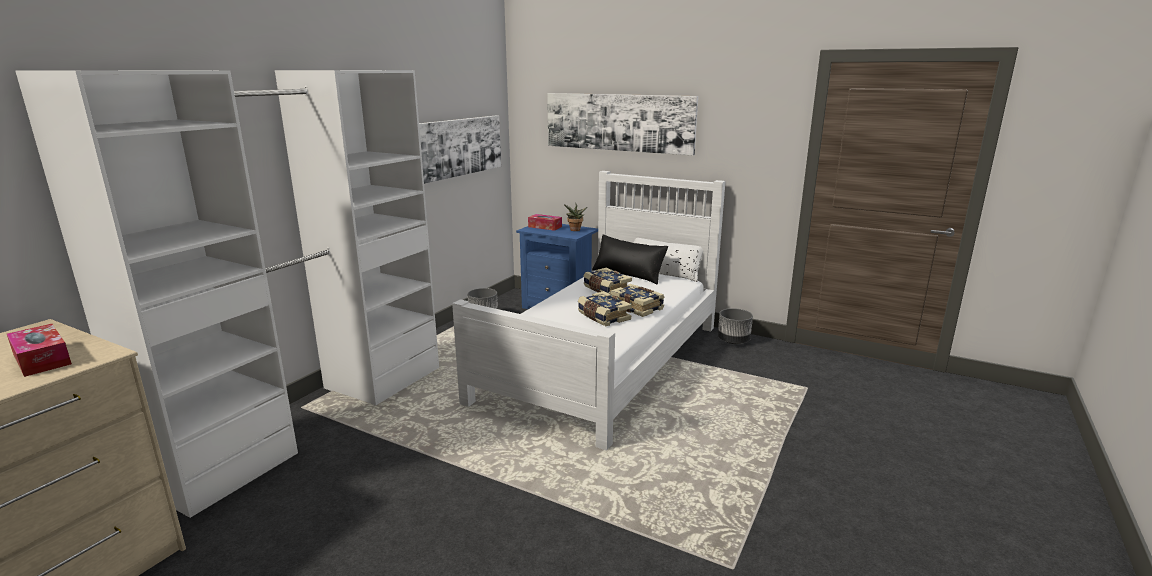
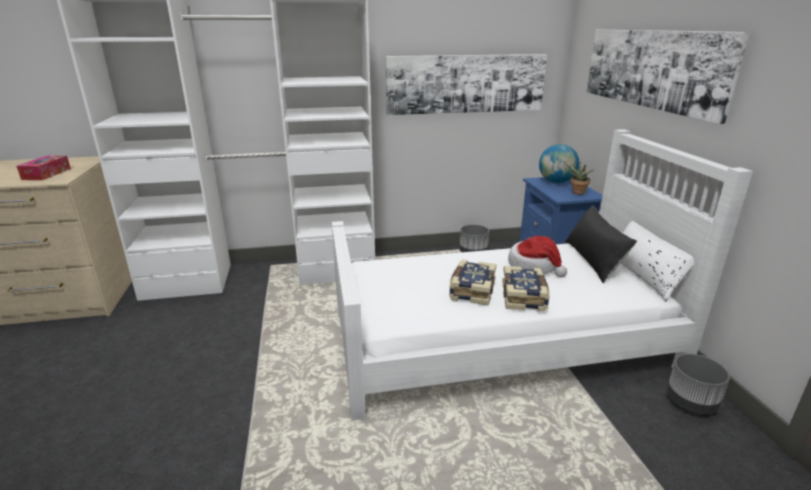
camera: 50 degrees right, 5 degrees up
(545, 227) = (556, 182): tissue box -> globe
(606, 290) = (534, 266): book -> hat

